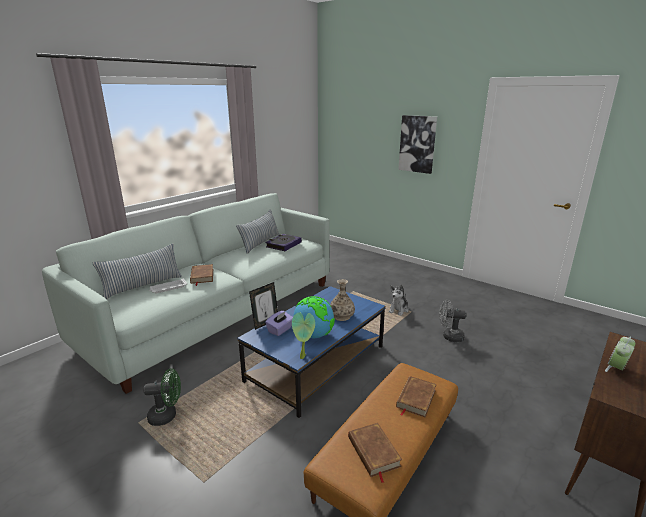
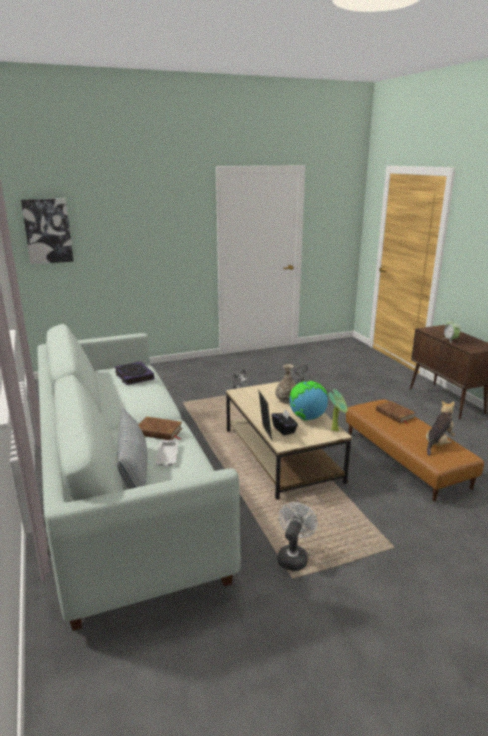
camera: 60 degrees left, 0 degrees up
(167, 415) = (293, 556): green fan -> white fan
(260, 243) = (105, 386): pillow -> none
(280, 330) = (284, 429): purple tissue box -> black tissue box
(317, 362) = (280, 454): blue coffee table -> beige coffee table
(373, 452) = (438, 443): brown book -> plush toy
(417, 144) = (154, 235): picture -> picture (48, 231)

